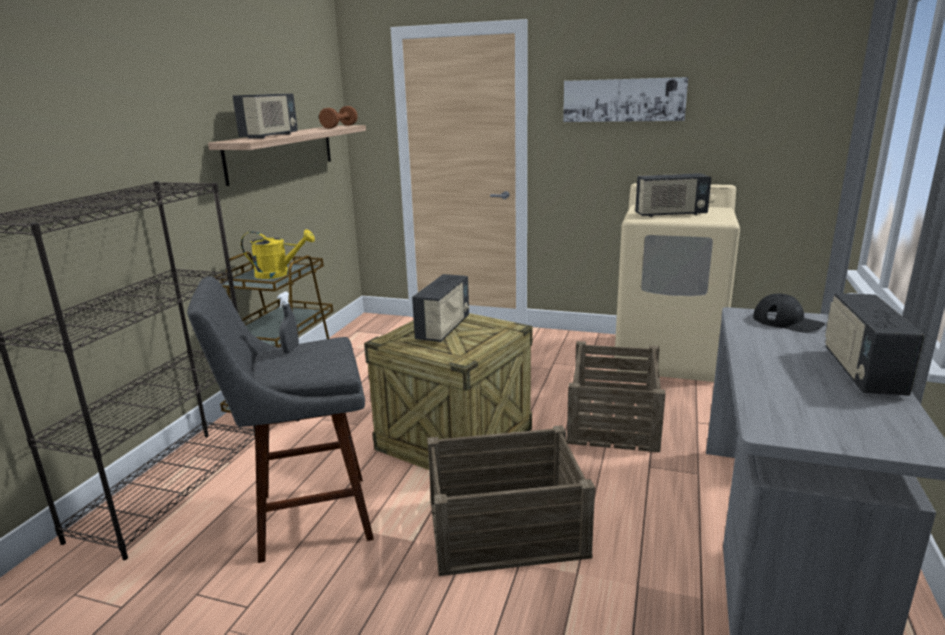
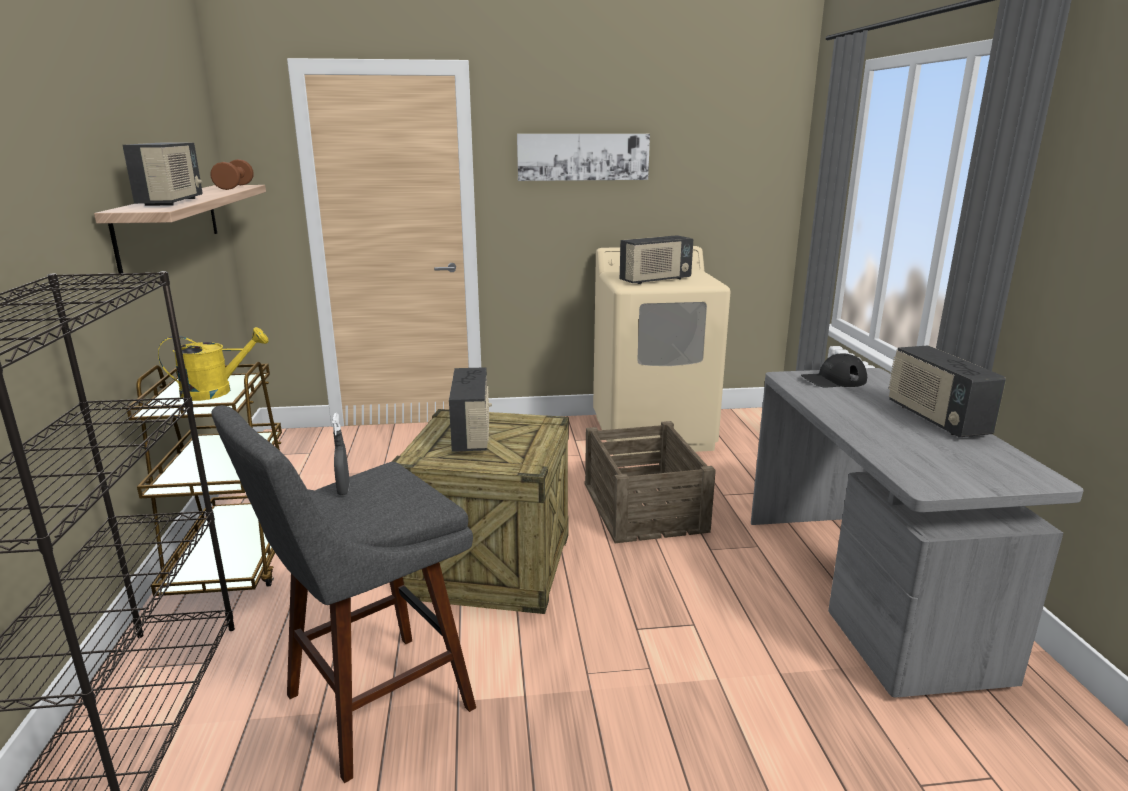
camera: 25 degrees left, 0 degrees up
(504, 526) = (613, 650): crate -> none
(787, 322) = (833, 380): black cap -> black cap turned 150 degrees clockwise

